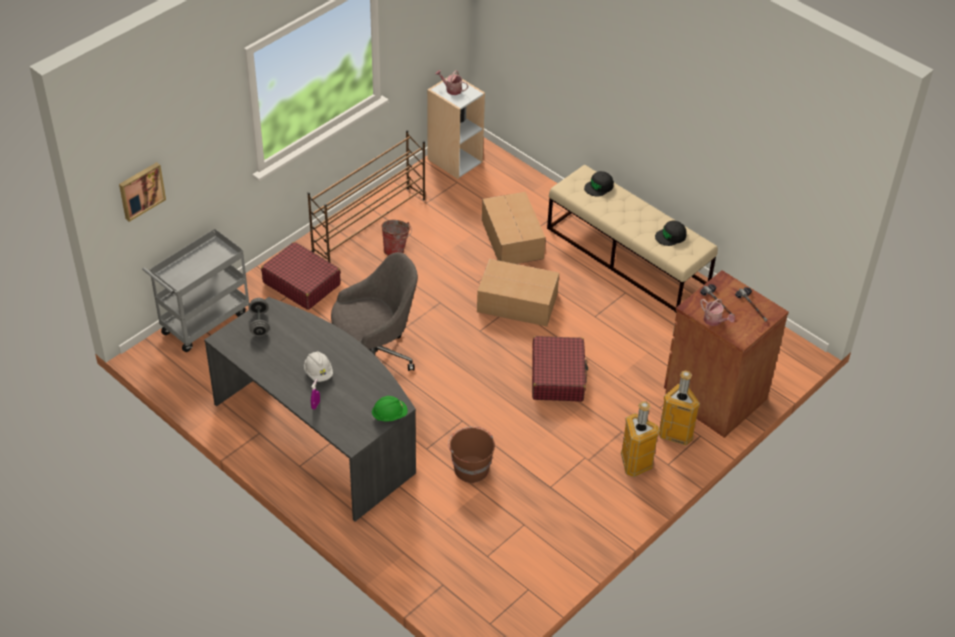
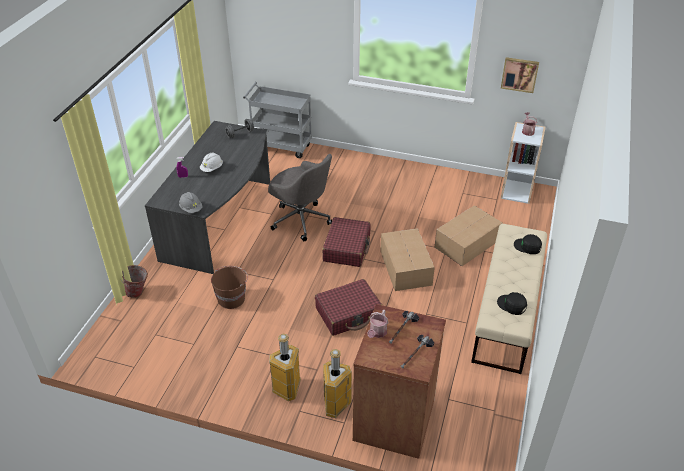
camera: 65 degrees right, 5 degrees down
(141, 190) = (262, 28): picture -> picture (519, 74)
(301, 283) = (343, 169): red suitcase -> red suitcase (347, 248)
(370, 224) = (419, 177): brown shoe rack -> none
(389, 415) = (191, 208): green hard hat -> grey hard hat
(396, 250) = (407, 196): bucket -> bucket (138, 293)

